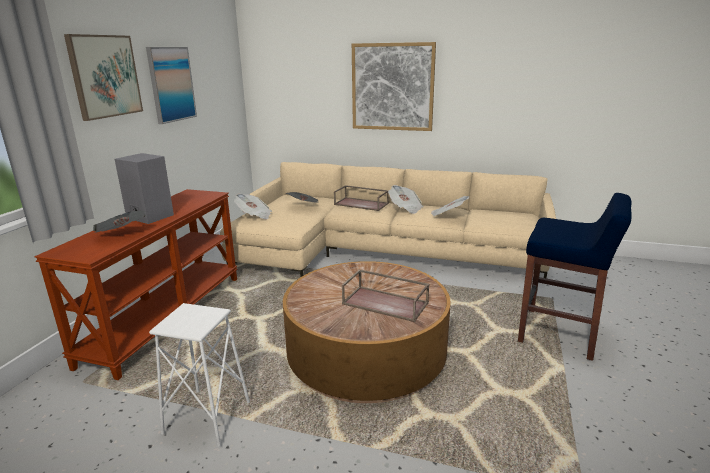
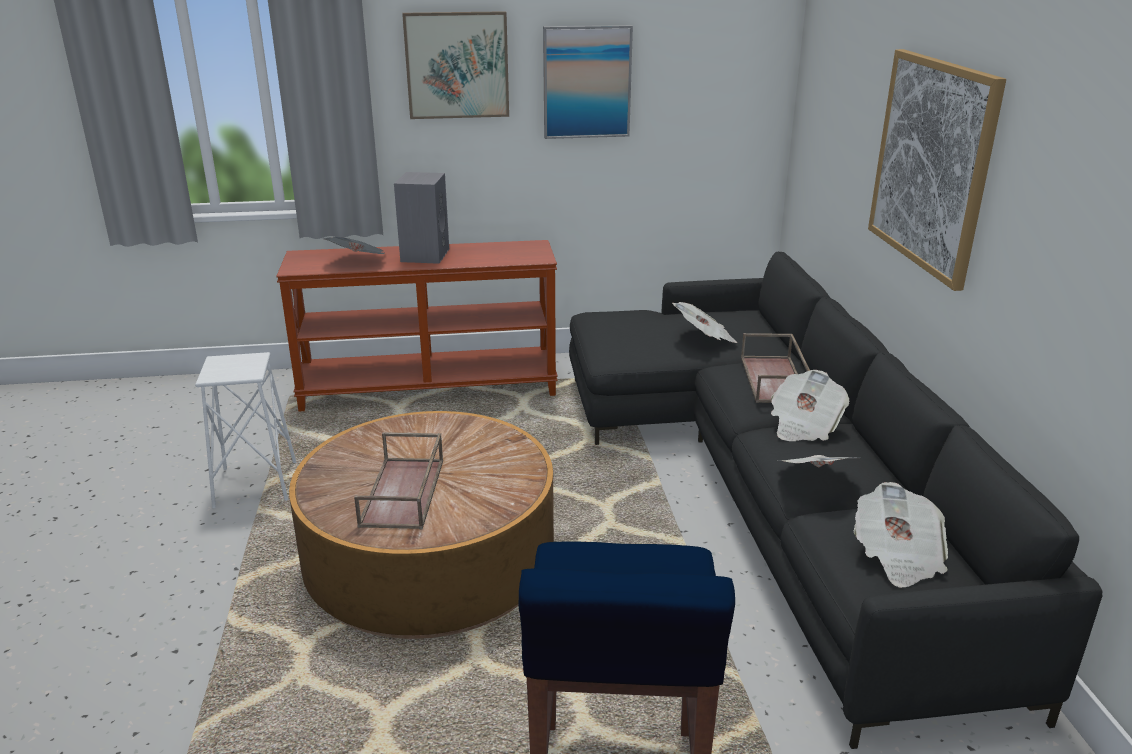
camera: 65 degrees right, 5 degrees up
(254, 215) = (624, 317): newspaper -> newspaper (897, 556)
(377, 253) = (768, 486): beige sofa -> black sofa

